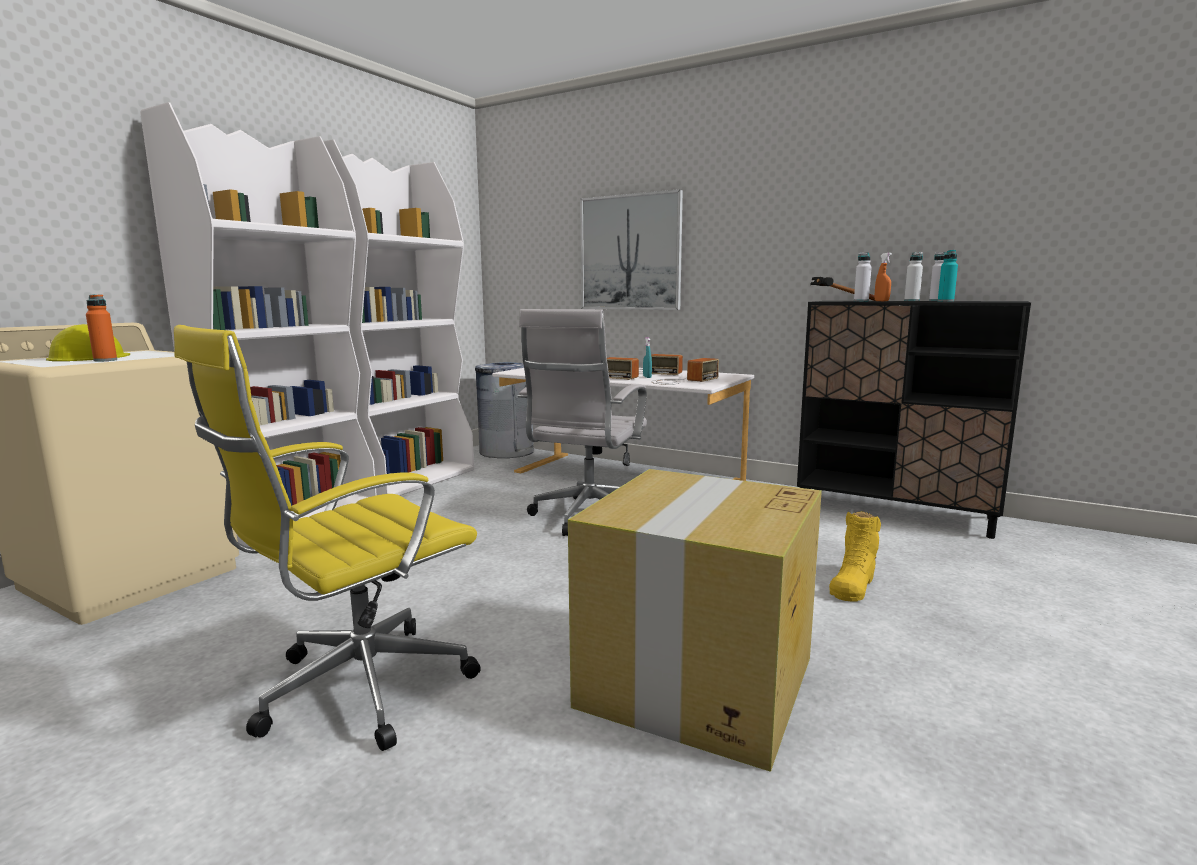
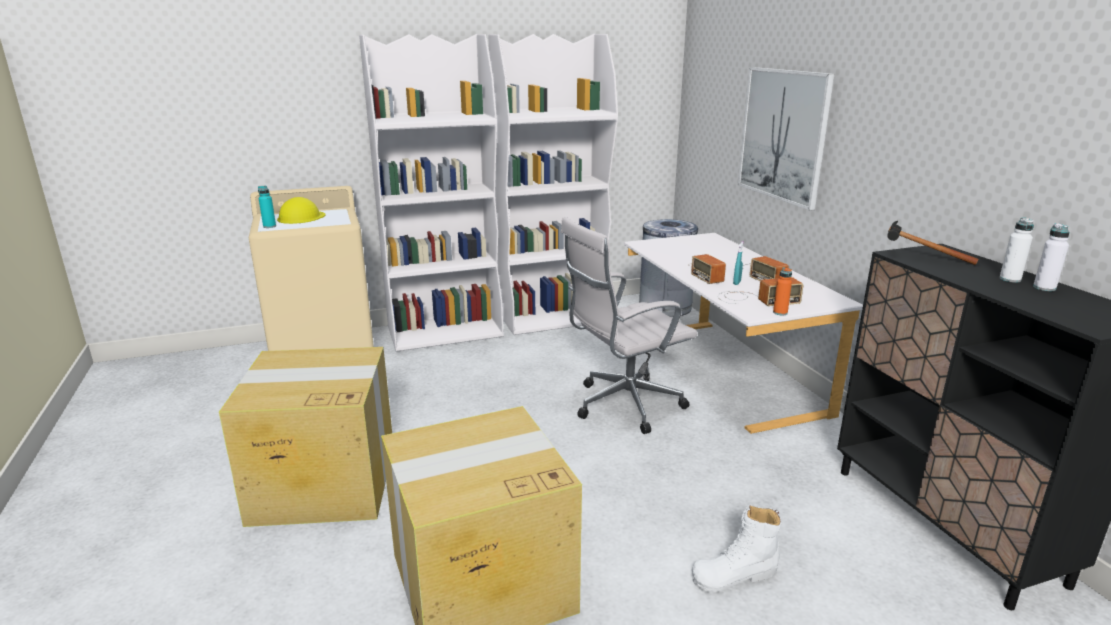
camera: 40 degrees right, 10 degrees up
(105, 360) = (296, 226): orange bottle -> orange bottle (780, 313)
(355, 691) = (322, 483): yellow office chair -> cardboard box
(853, 584) = (735, 575): yellow boot -> white boot
(861, 301) = (931, 266): white bottle -> none
(881, 301) = (955, 273): orange spray bottle -> none
(945, 301) = (1026, 297): turquoise bottle -> turquoise bottle (269, 226)

